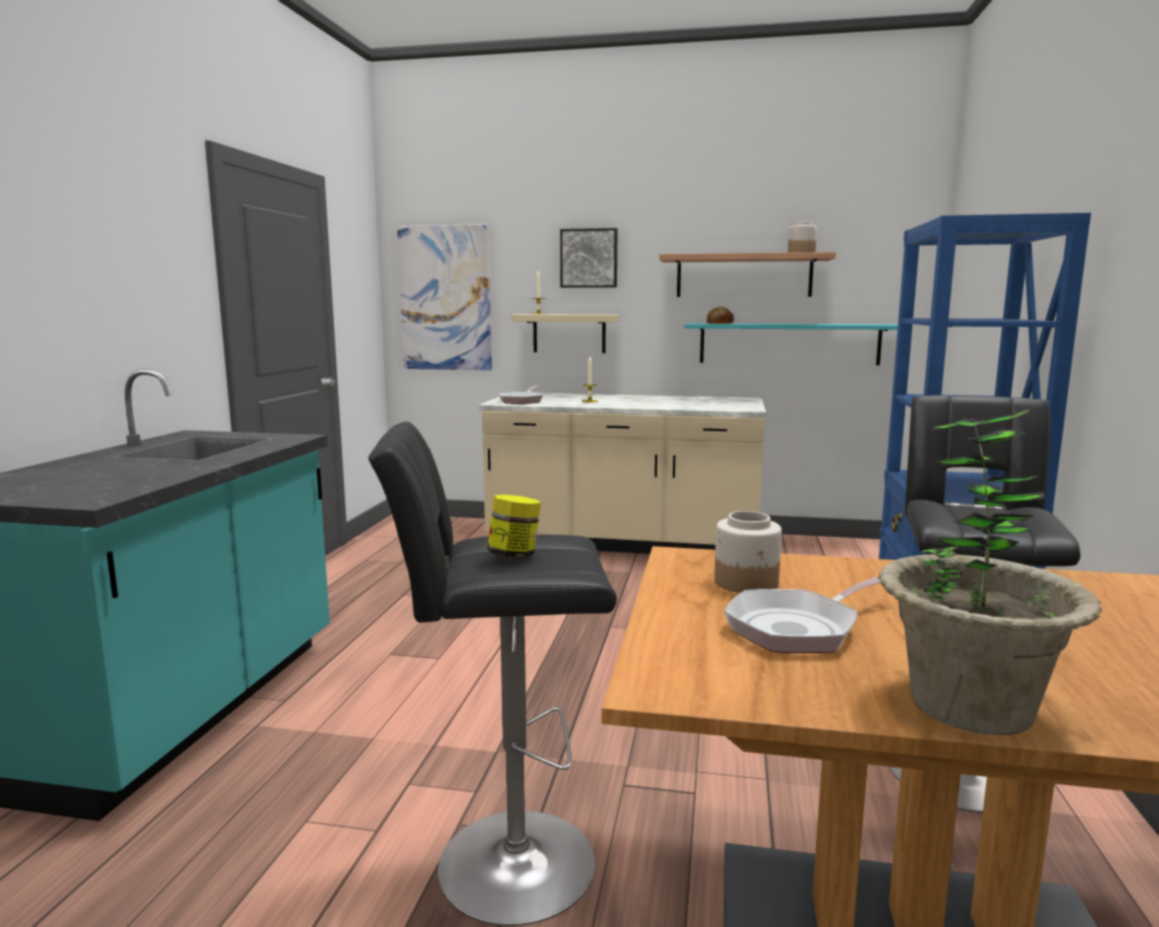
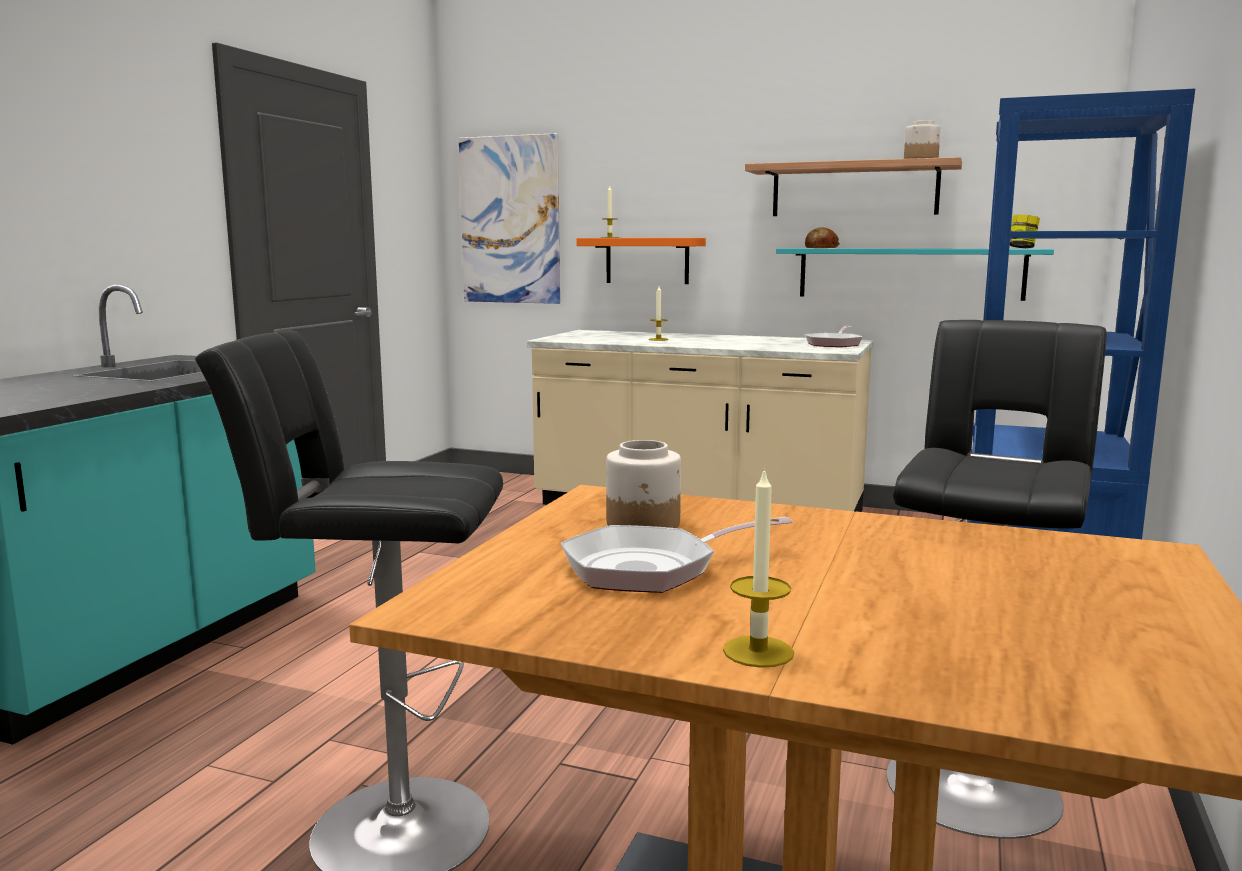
camera: 10 degrees right, 0 degrees up
(514, 555) = (389, 480): jar -> jar (1022, 248)
(522, 401) = (580, 338): frying pan -> frying pan (834, 344)
(569, 333) = (647, 260): beige shelf -> orange shelf
(589, 258) = (670, 171): picture -> none
(970, 705) = (758, 651): potted plant -> candle

